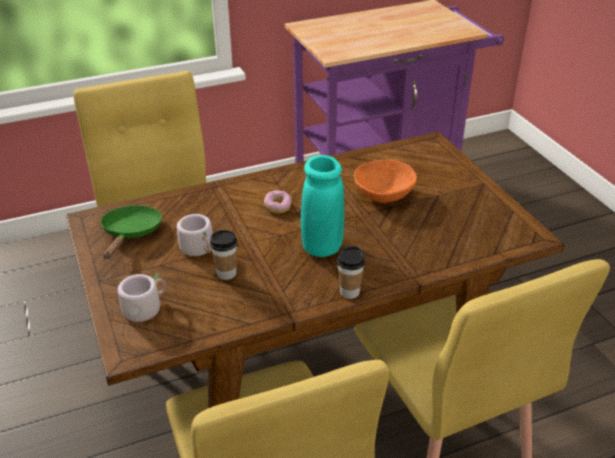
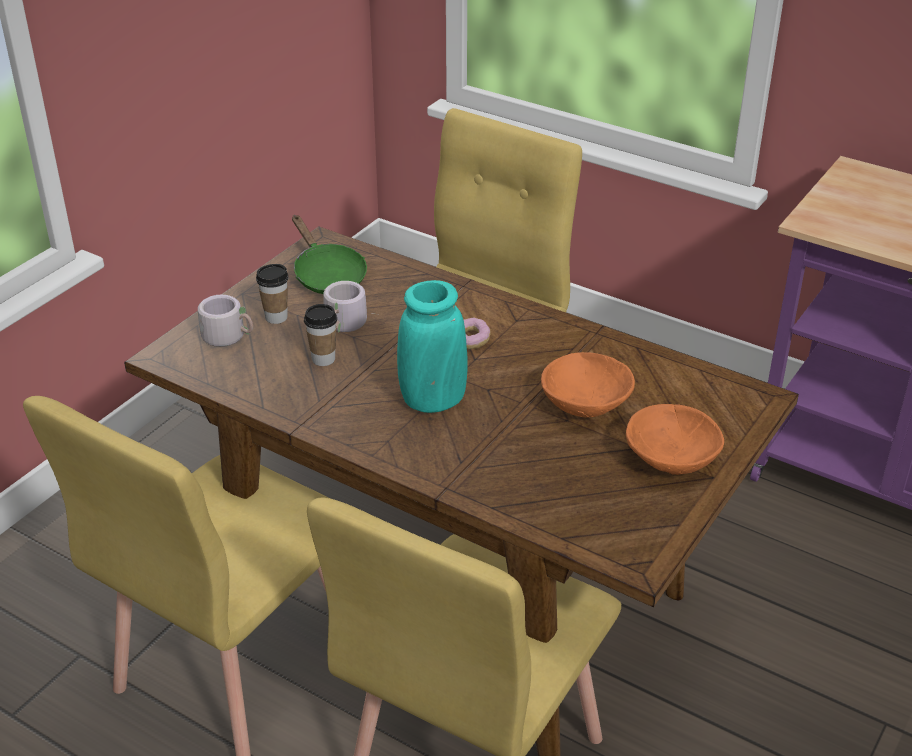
camera: 55 degrees right, 0 degrees up
(131, 233) = (327, 275): green frying pan -> green frying pan turned 90 degrees clockwise
(349, 292) = (373, 451): cup -> cup (276, 317)
(458, 190) = (669, 461): none -> orange bowl

